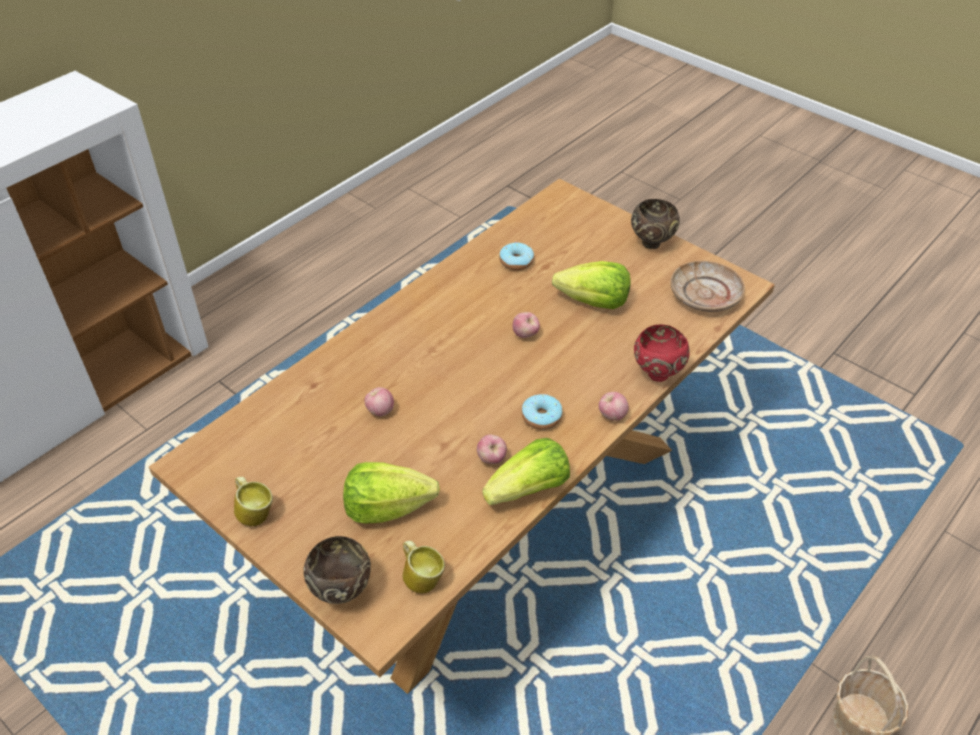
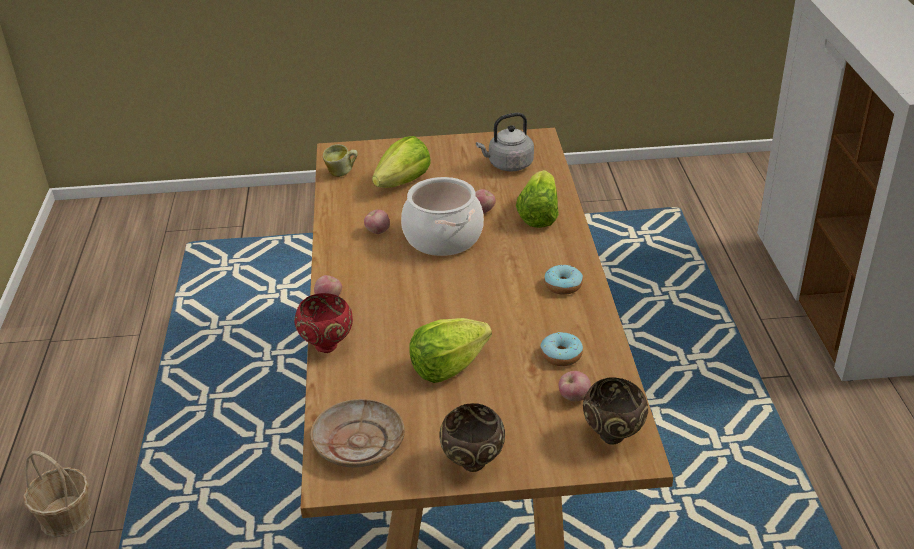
camera: 135 degrees right, 10 degrees down
(255, 512) = (468, 144): mug -> none
(273, 449) = (508, 165): none -> grey kettle
(341, 590) = (375, 150): brown bowl -> brown bowl (614, 436)
(450, 408) = (443, 237): none -> cooking pot
(525, 334) = (464, 307): apple -> apple (574, 398)
(529, 489) = (333, 233): lettuce -> lettuce (539, 214)
(541, 417) = (377, 269): donut -> donut (563, 285)

